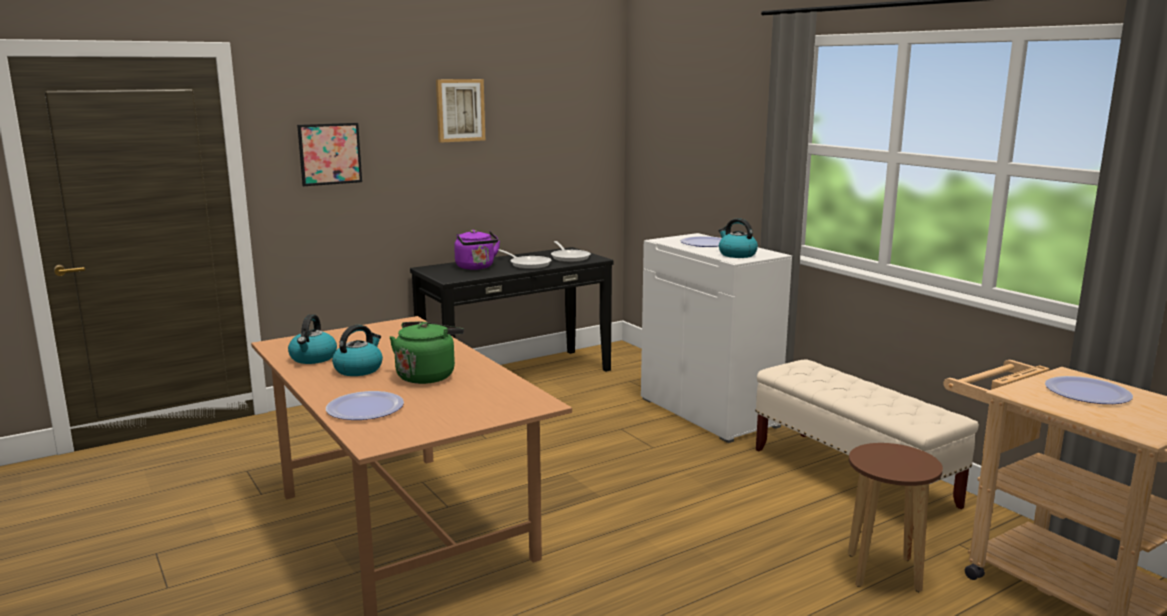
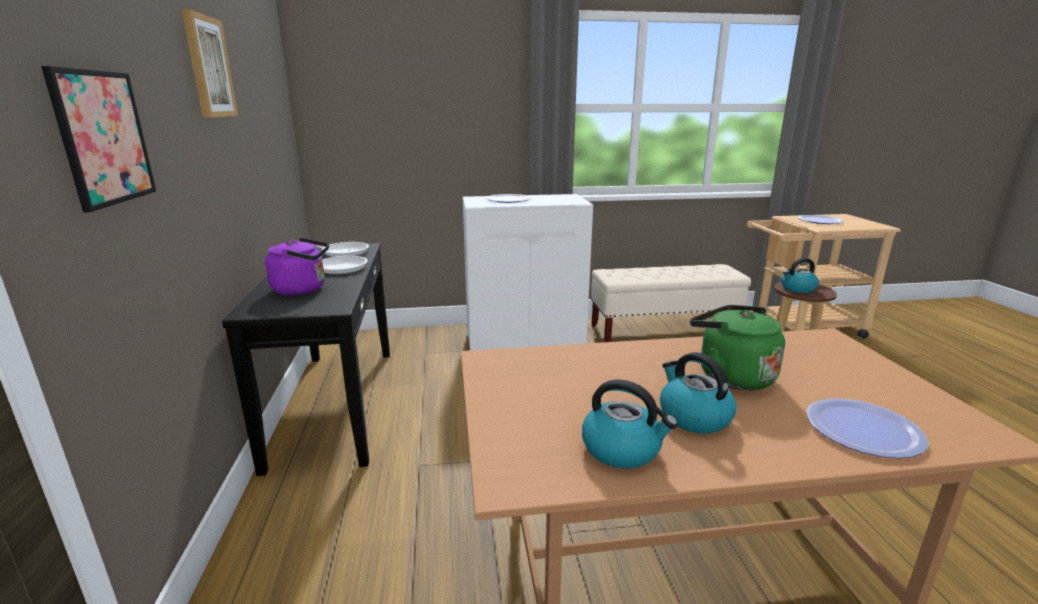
camera: 65 degrees left, 5 degrees up
(736, 254) = (560, 200): kettle -> kettle (797, 289)

